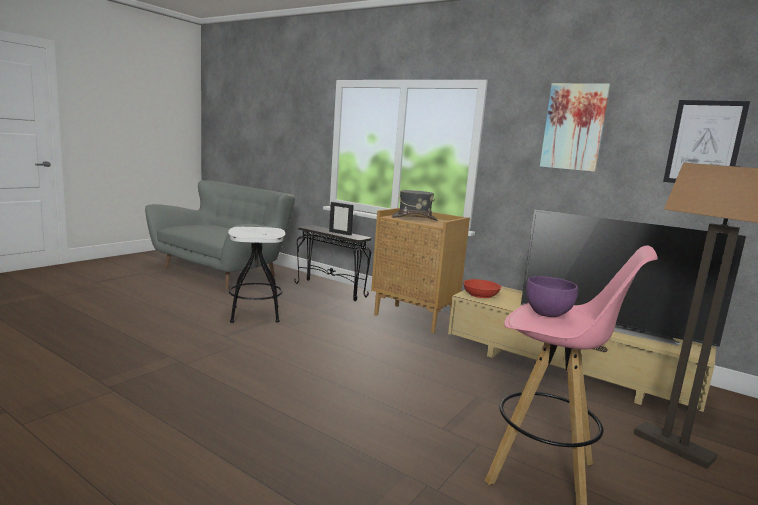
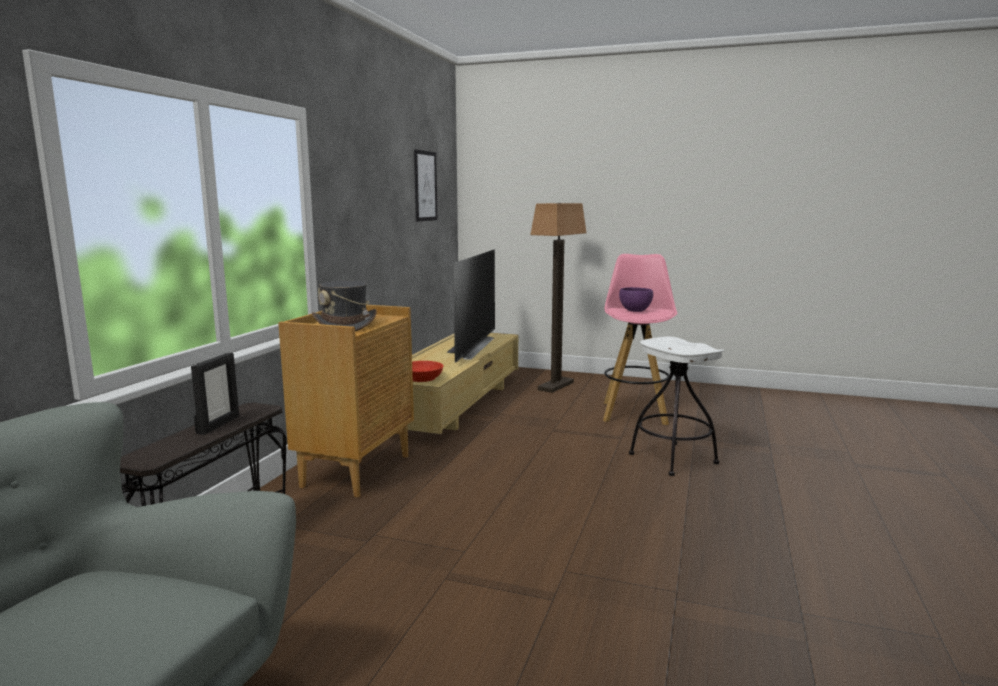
camera: 105 degrees left, 0 degrees up
(255, 314) = (425, 600): white stool -> white stool (672, 458)
(574, 127) = (372, 174): picture -> none

